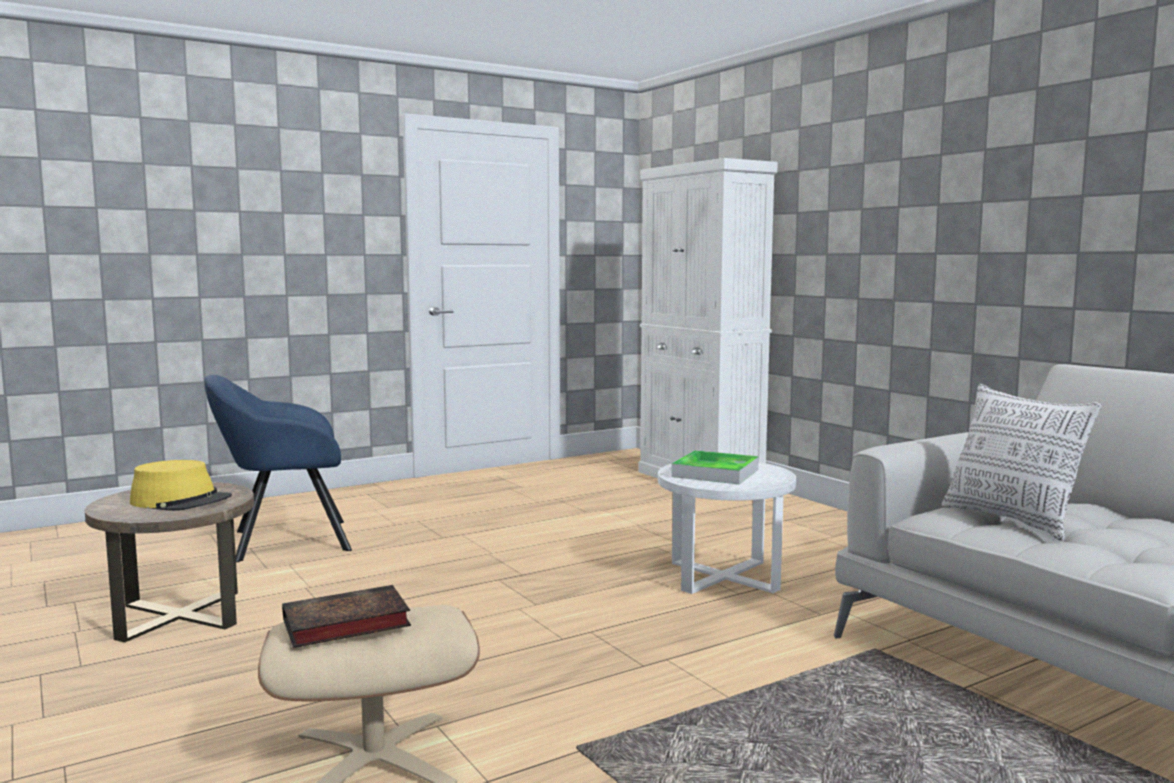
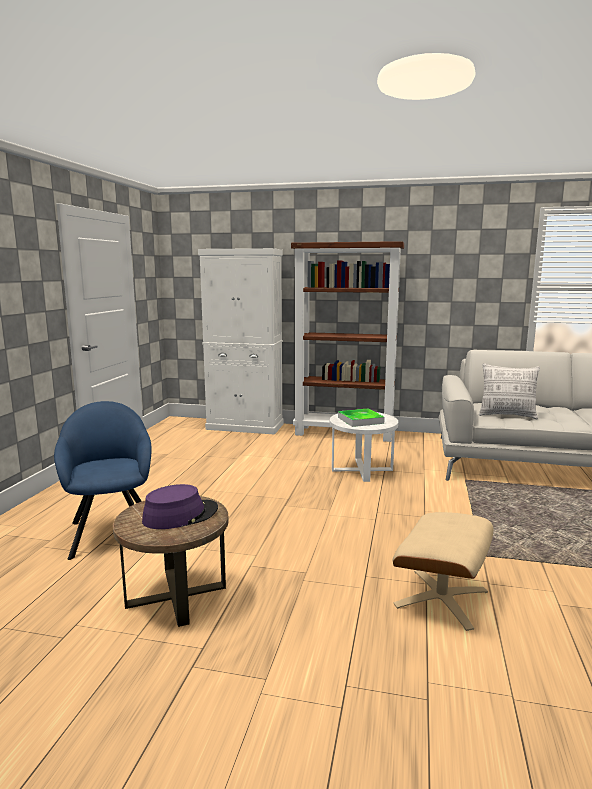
camera: 45 degrees left, 5 degrees up
(181, 501) = (180, 515): yellow hat -> purple hat
(283, 541) = (111, 531): blue armchair -> blue armchair turned 135 degrees clockwise
(343, 624) = (449, 535): book -> none
(837, 524) = (345, 433): none -> brown bookcase

